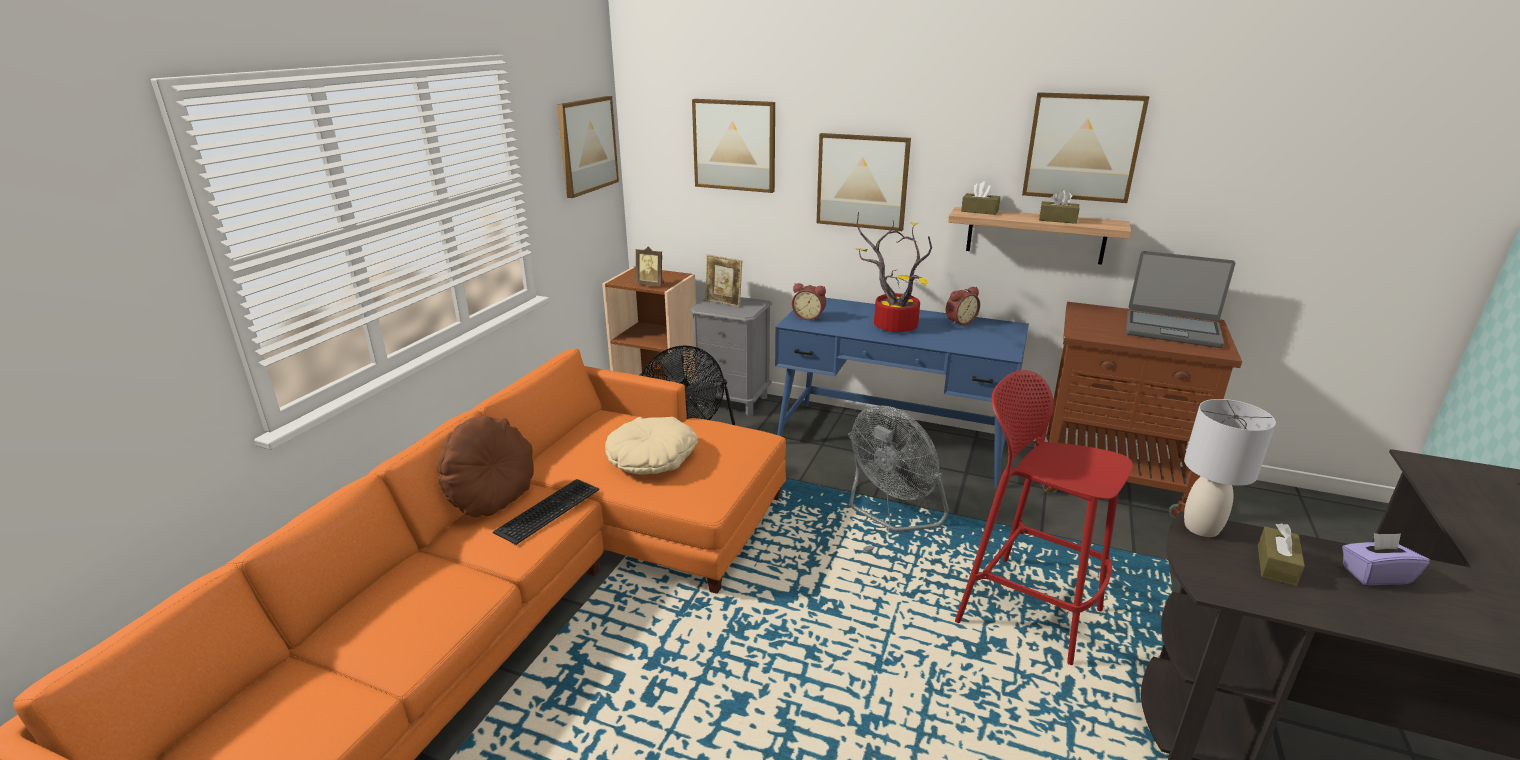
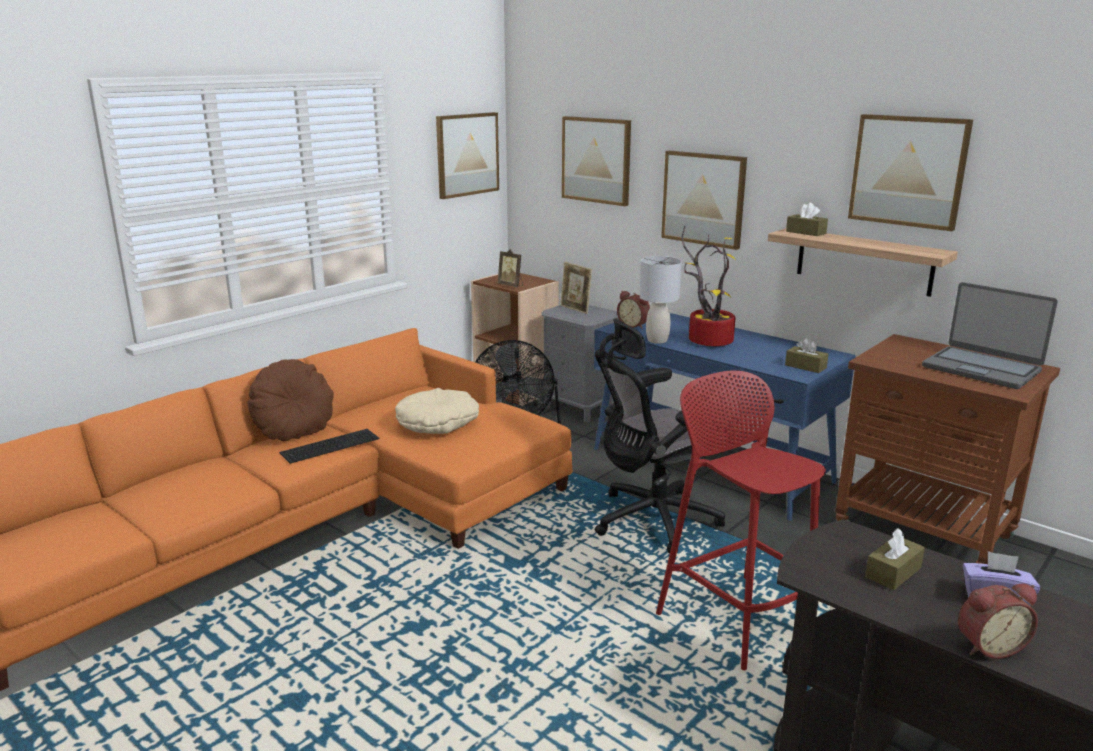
camera: 20 degrees right, 5 degrees down
(885, 515) = (655, 521): grey fan -> office chair
(959, 322) = (781, 345): alarm clock -> alarm clock (988, 646)
(1057, 220) = (877, 244): brown tissue box -> brown tissue box (805, 366)
(1201, 527) = (849, 533): grey table lamp -> grey table lamp (657, 340)

